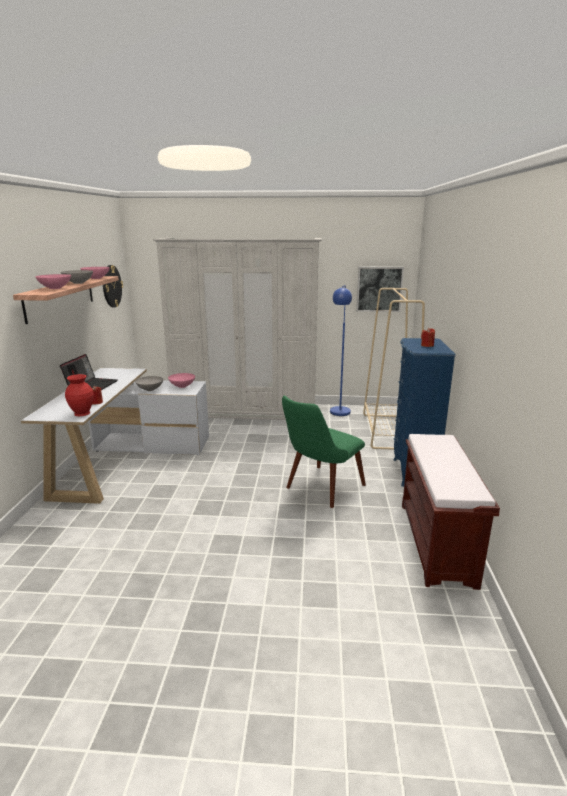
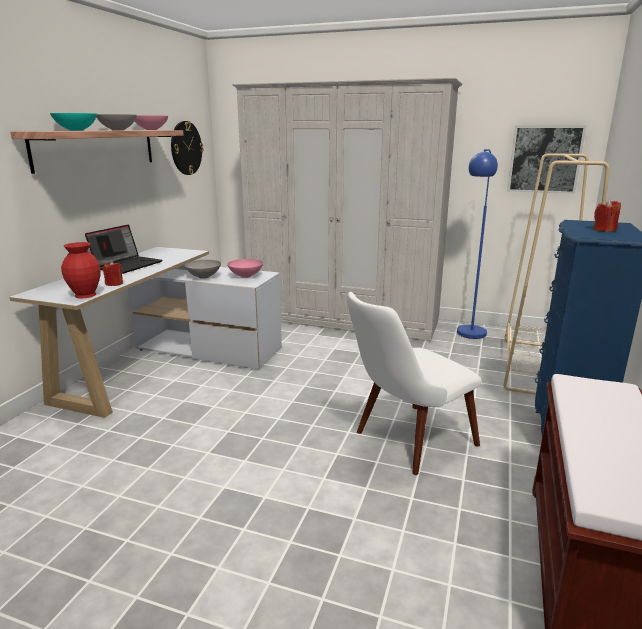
camera: 15 degrees right, 0 degrees up
(55, 288) = (76, 130): pink bowl -> turquoise bowl
(319, 490) = (405, 443): green chair -> white chair

